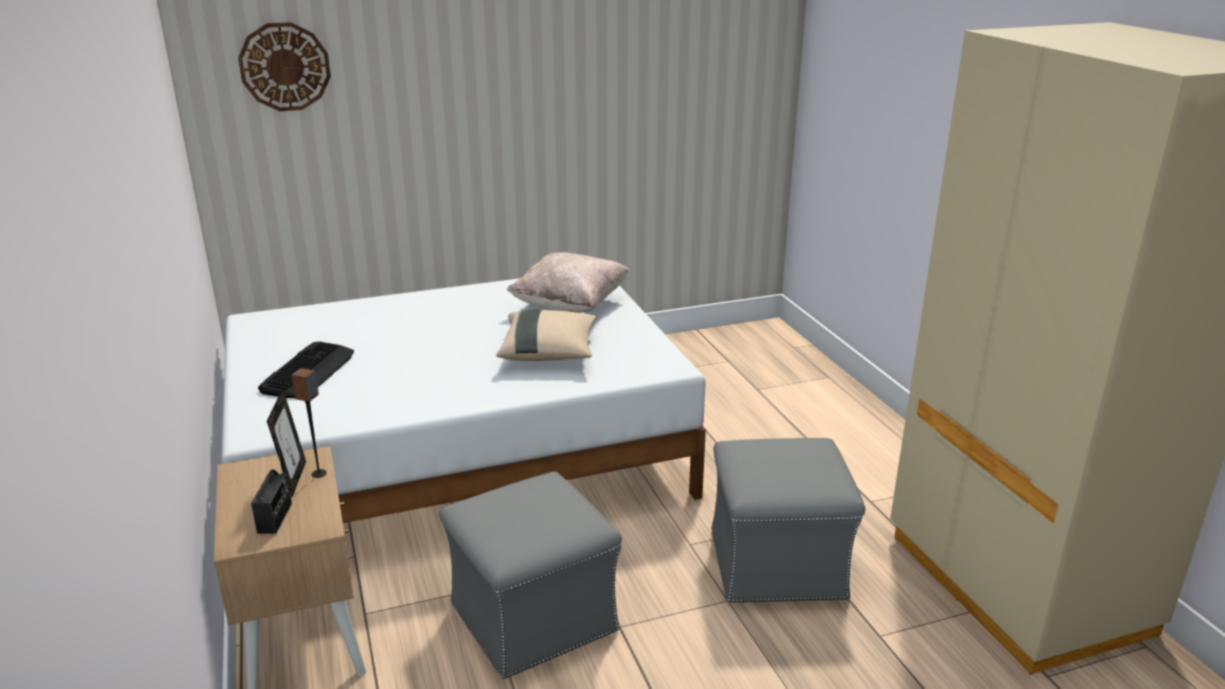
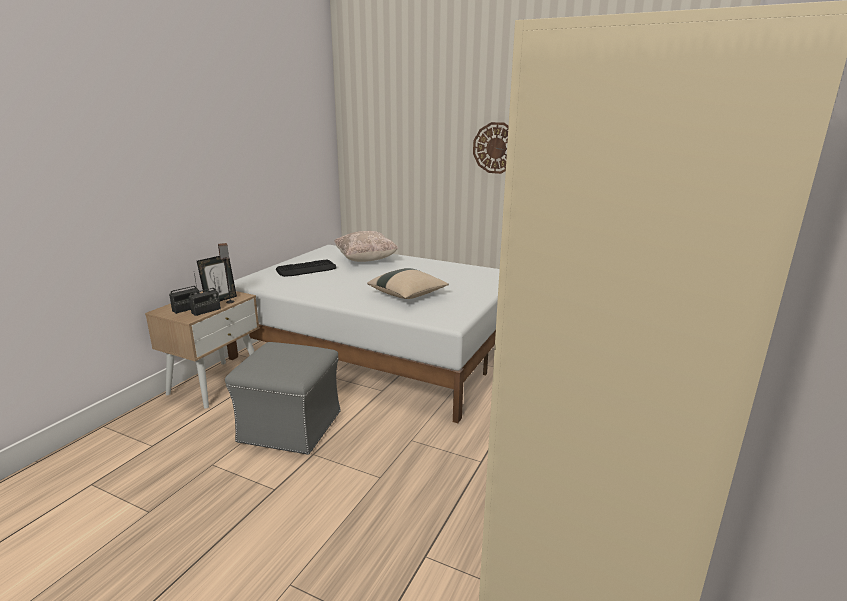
camera: 45 degrees right, 5 degrees down
(285, 67) = (381, 124): wall clock -> wall clock (496, 148)
(319, 505) = (206, 311): none -> radio
(570, 305) = (465, 281): beige pillow -> beige pillow (366, 260)
(778, 564) = (439, 478): grey ottoman -> none

